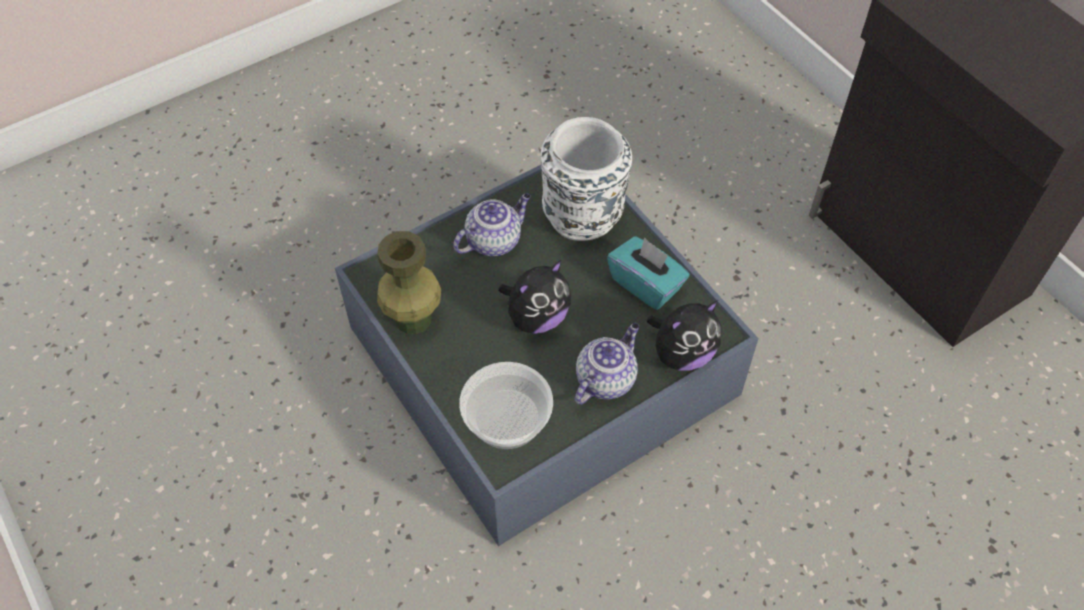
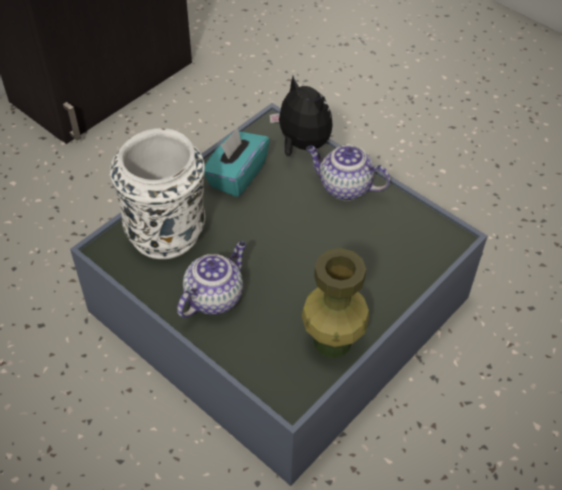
camera: 105 degrees left, 5 degrees down
(494, 240) = (214, 296): teapot -> teapot turned 90 degrees clockwise
(506, 418) = (409, 245): bowl -> none
(537, 318) = (297, 244): plush toy -> none

